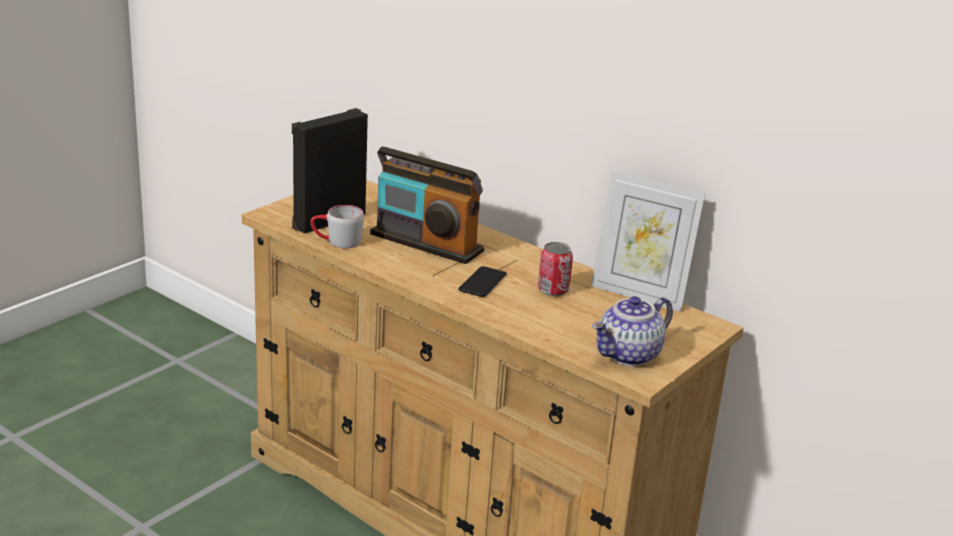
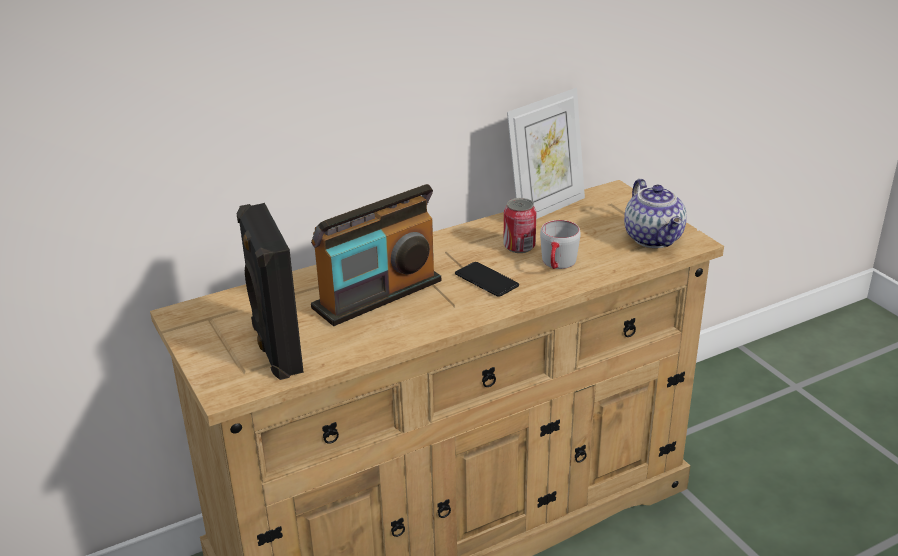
camera: 65 degrees left, 5 degrees up
(337, 242) = (339, 353): grey mug -> grey mug (557, 265)

